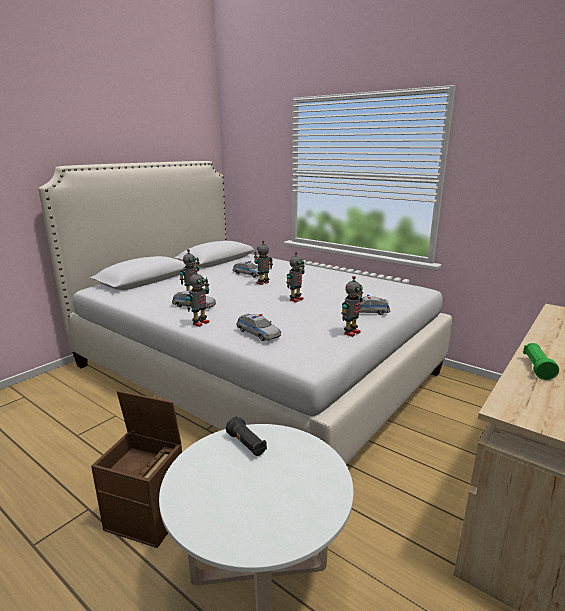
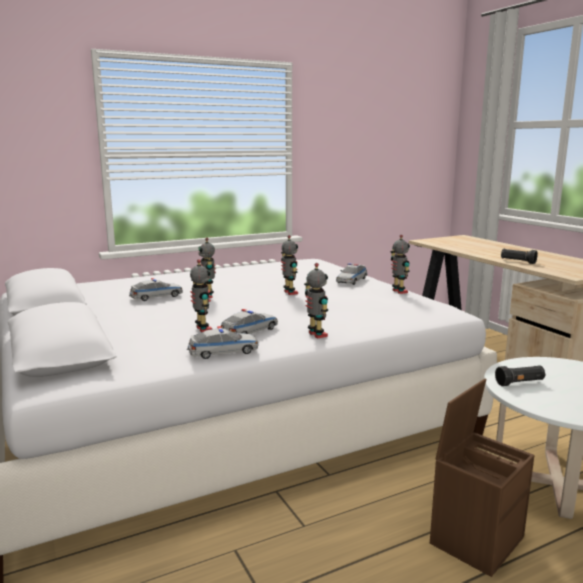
camera: 65 degrees left, 5 degrees down
(258, 333) = (376, 316): toy car -> toy car (223, 352)
(537, 368) = (517, 261): green flashlight -> black flashlight

